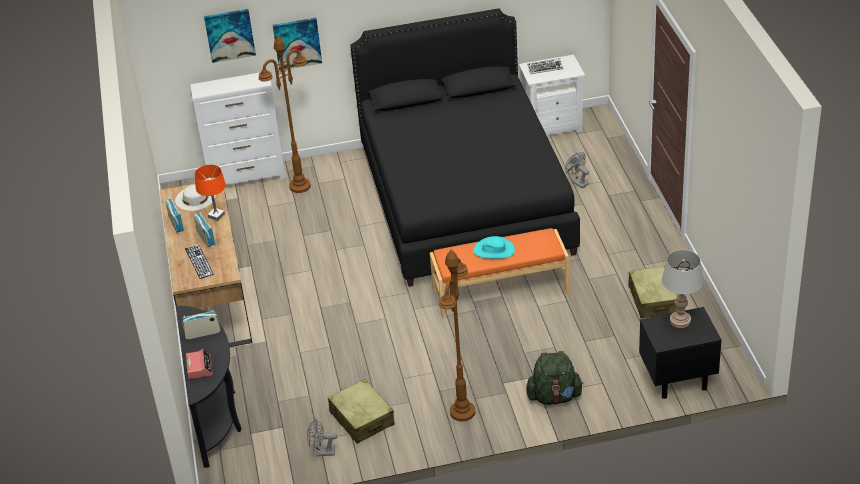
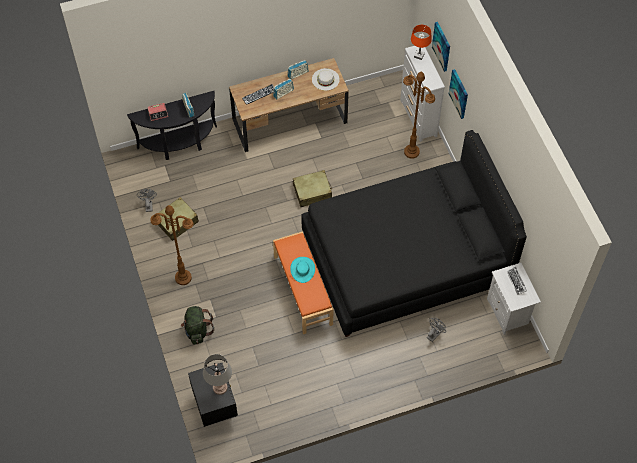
camera: 80 degrees right, 20 degrees up
(216, 216) = (307, 95): orange table lamp -> orange table lamp (419, 56)
(654, 299) = (298, 391): beige suitcase -> beige suitcase (312, 192)

